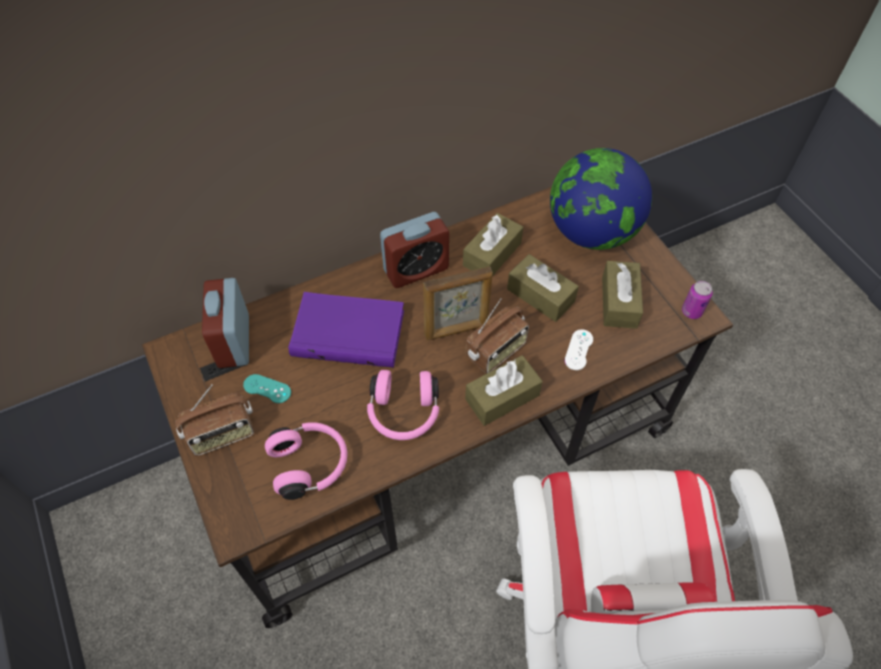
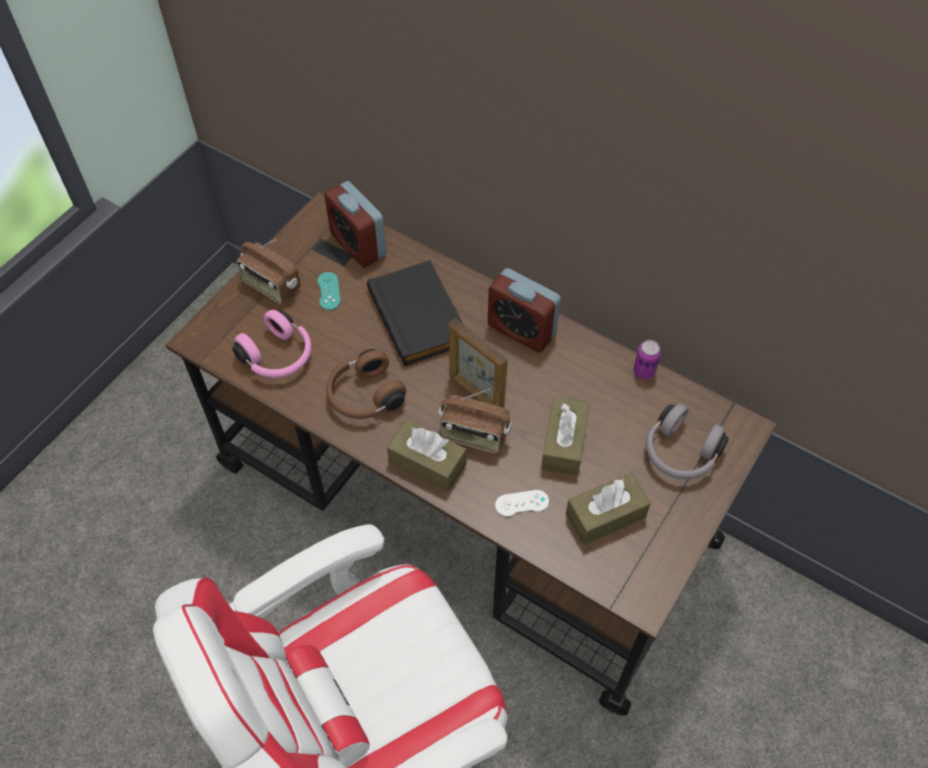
camera: 60 degrees right, 0 degrees up
(234, 341) = (358, 245): alarm clock -> alarm clock turned 90 degrees counterclockwise
(350, 331) = (420, 316): purple book -> black book
(404, 413) = (364, 396): pink headphones -> brown headphones
(492, 254) = (584, 380): brown tissue box -> none
(592, 232) = (680, 453): globe -> grey headphones
(691, 311) = (642, 589): can -> can (644, 371)

